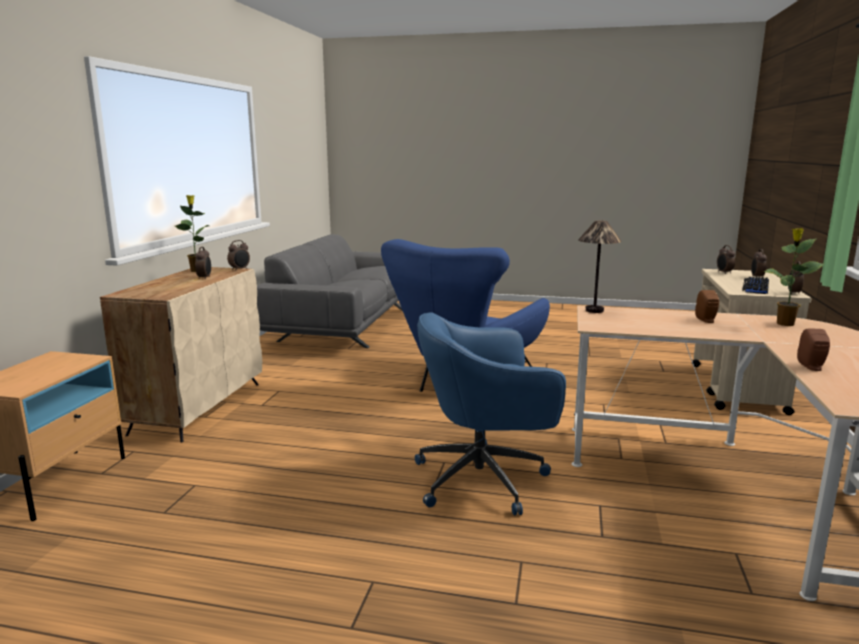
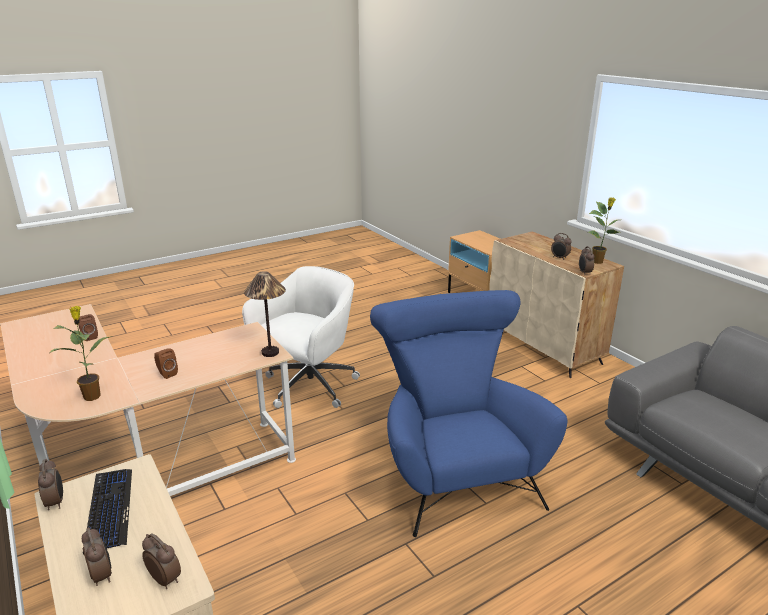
camera: 135 degrees right, 10 degrees up
(484, 479) = (308, 387): blue office chair -> white office chair

